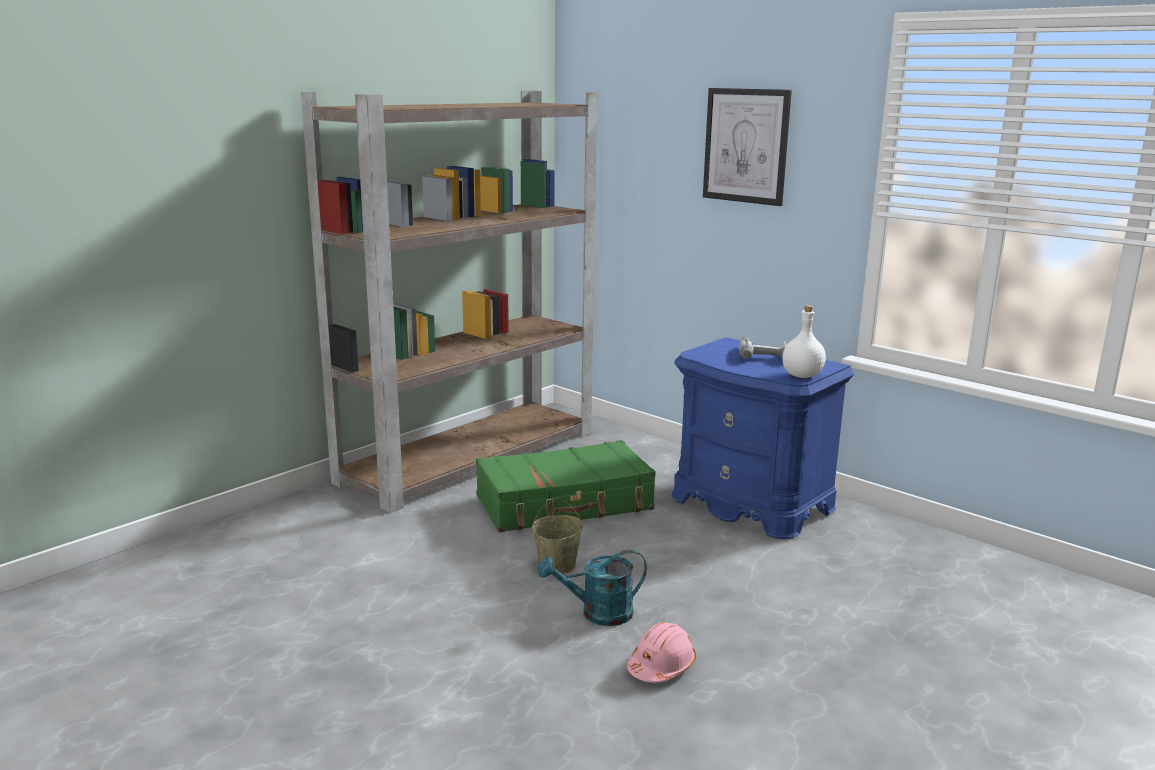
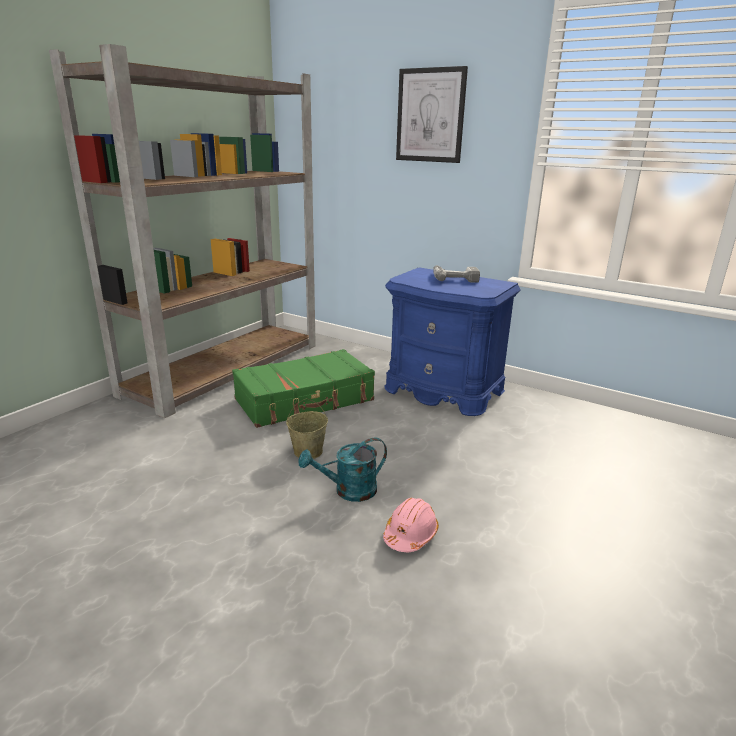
camera: 10 degrees left, 5 degrees up
(802, 375) = (488, 291): white bottle -> none

